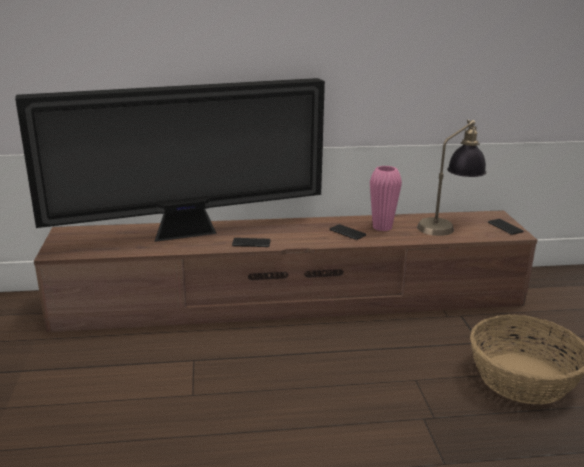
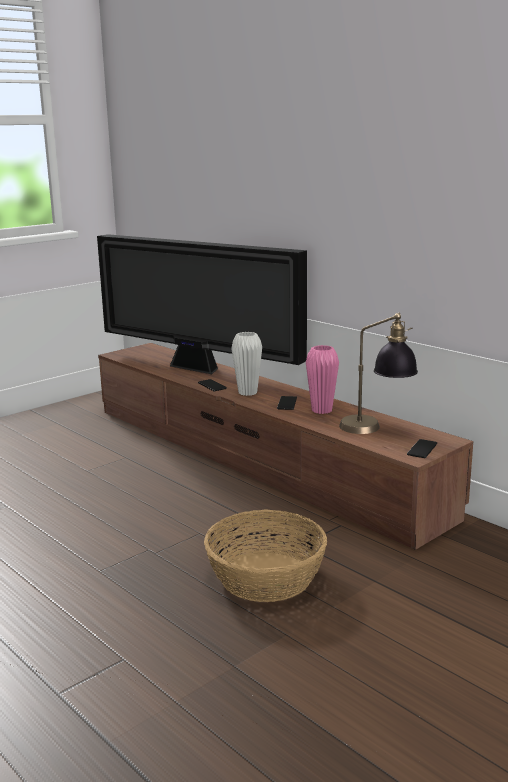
camera: 55 degrees right, 5 degrees down
(295, 236) = (247, 392): none -> white vase

